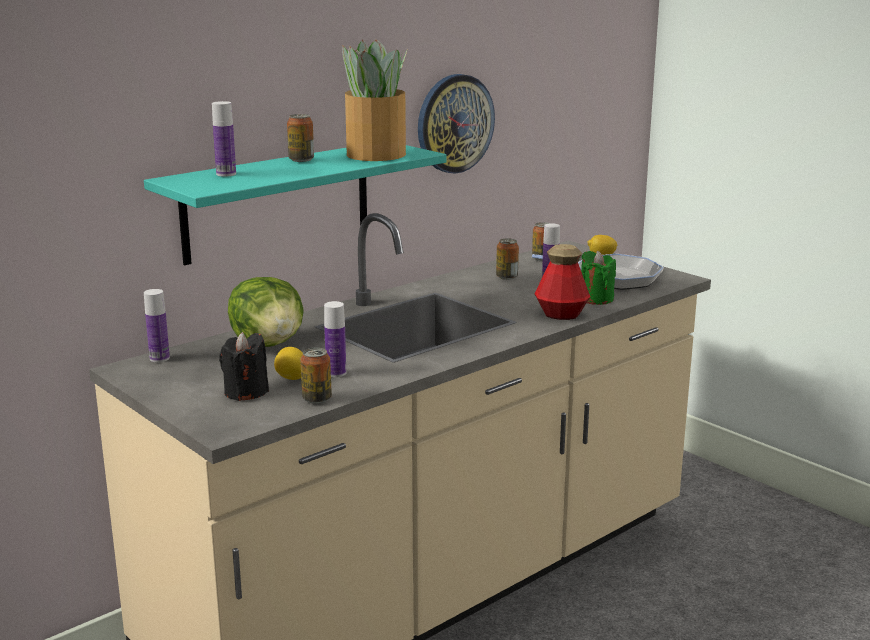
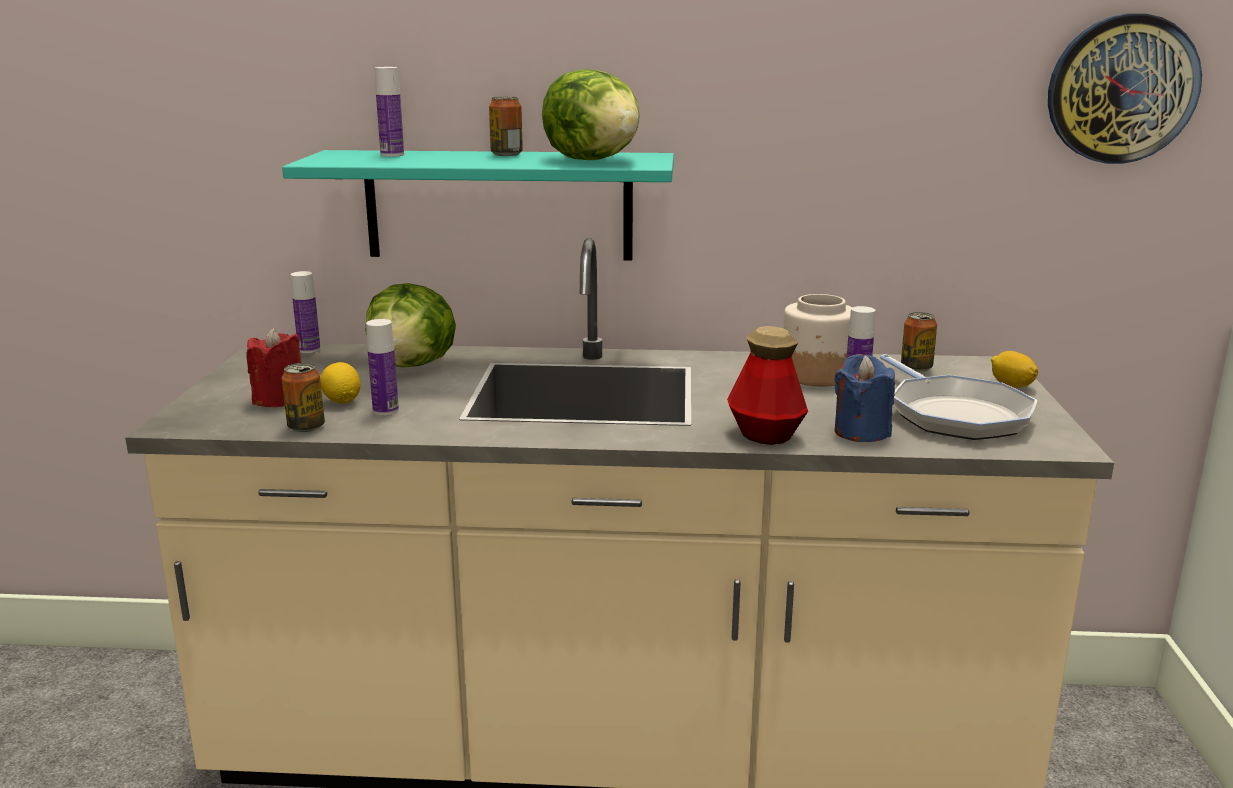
camera: 45 degrees right, 0 degrees up
(246, 392) = (280, 399): black candle -> red candle
(375, 154) = (594, 160): potted plant -> lettuce
(454, 123) = (796, 144): wall clock -> wall clock (1121, 89)
(507, 277) = (815, 375): can -> jar
(596, 299) = (861, 432): green candle -> blue candle

